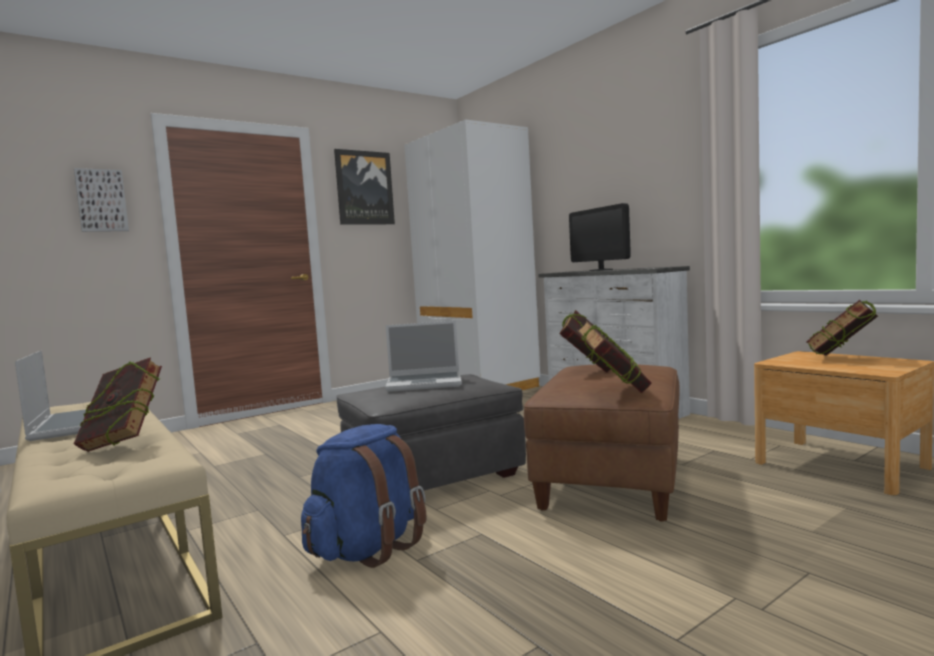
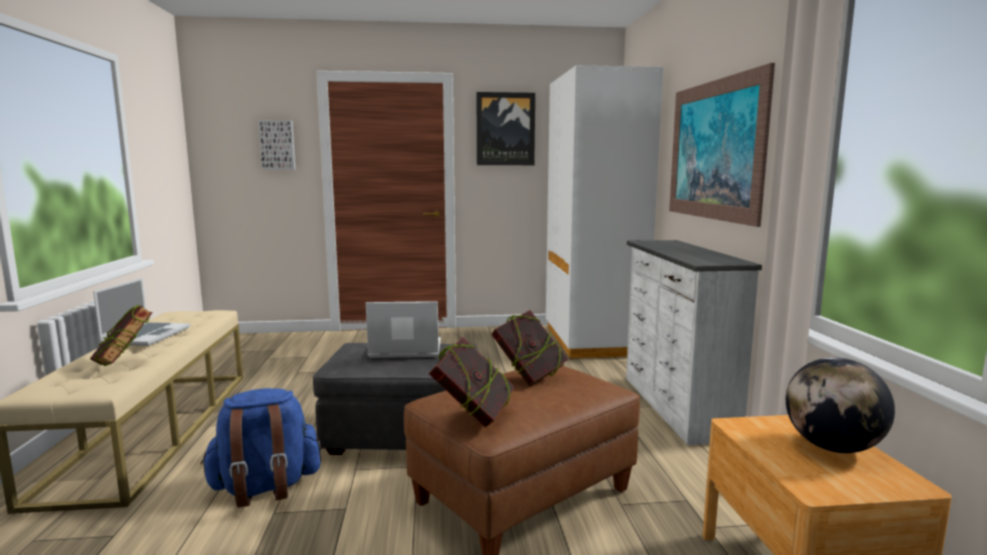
camera: 30 degrees right, 5 degrees up
(425, 383) = (404, 350): laptop -> laptop turned 150 degrees clockwise
(601, 270) = (677, 249): monitor -> none
(608, 188) = (714, 150): none -> picture
(842, 359) = (832, 447): book -> globe

